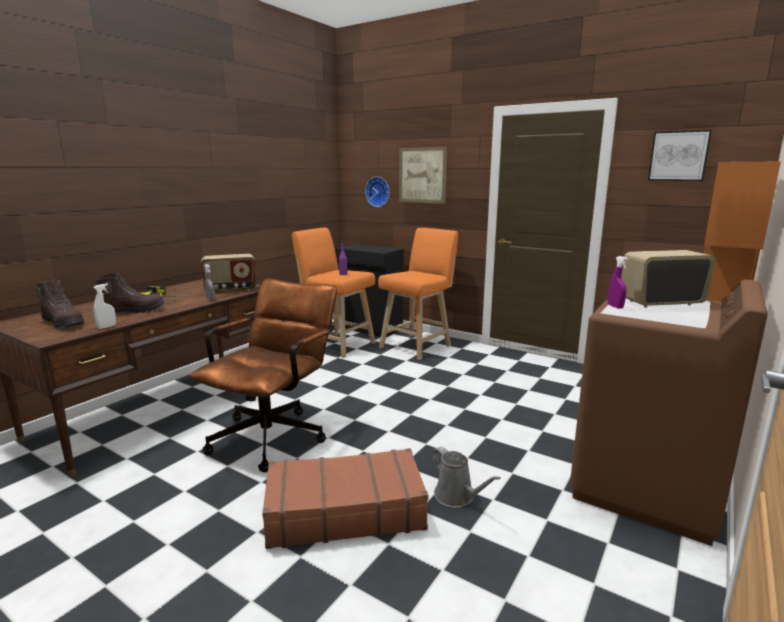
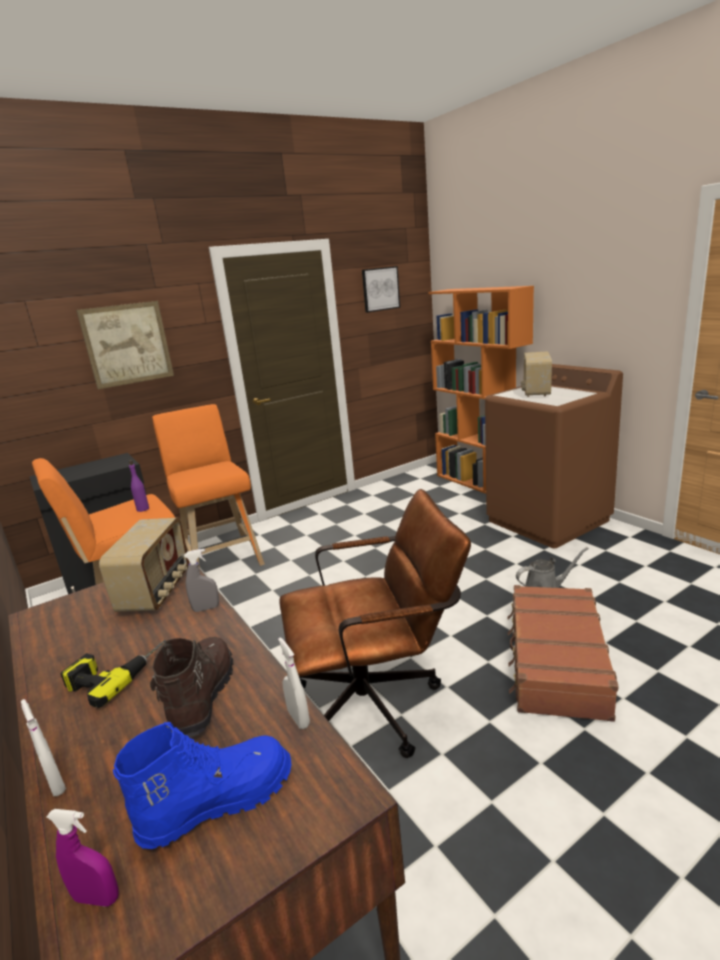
camera: 65 degrees left, 5 degrees up
(64, 323) = (217, 801): brown boot -> blue boot
(90, 304) = (56, 784): none -> white spray bottle
(274, 434) = (379, 702): brown office chair -> brown office chair turned 120 degrees clockwise
(378, 191) = (50, 383): wall clock -> none
(615, 306) = (541, 401): purple spray bottle -> purple spray bottle (97, 898)

